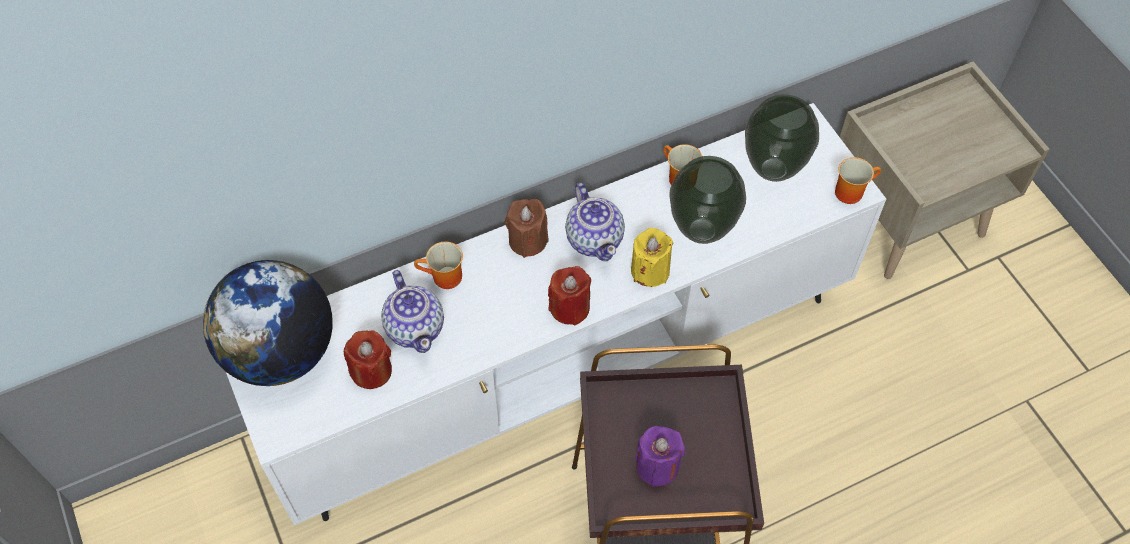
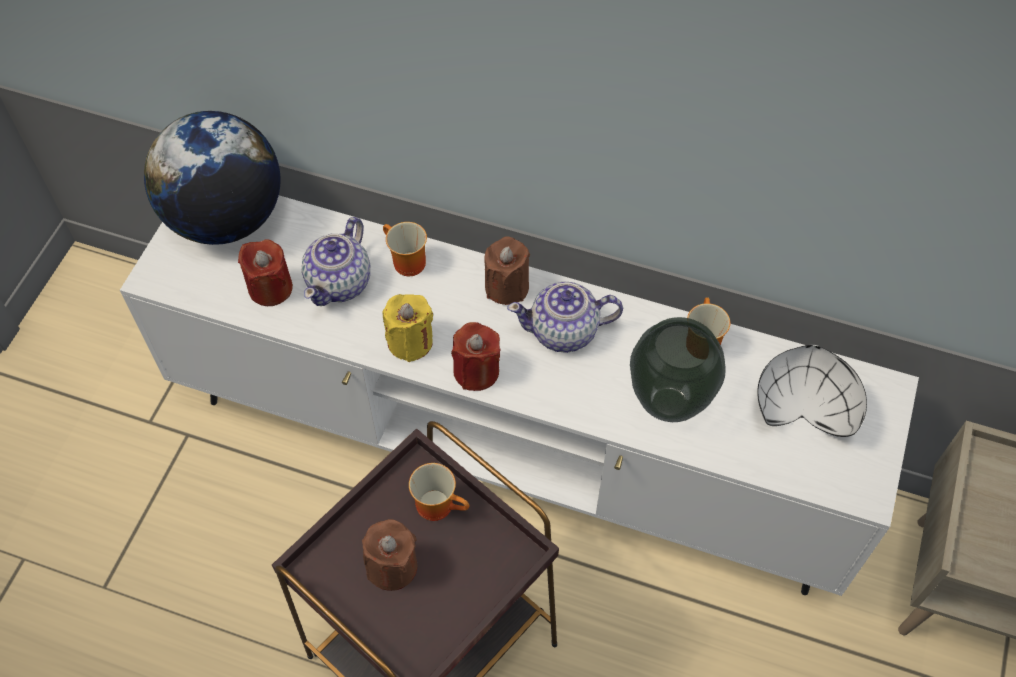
camera: 45 degrees right, 0 degrees up
(595, 238) = (564, 331): teapot -> teapot turned 60 degrees clockwise
(650, 270) = (580, 398): yellow candle -> yellow candle (410, 341)
(657, 466) = (392, 566): purple candle -> brown candle
(773, 170) = (801, 406): vase -> white bowl
(850, 190) = (860, 488): mug -> mug (440, 503)

